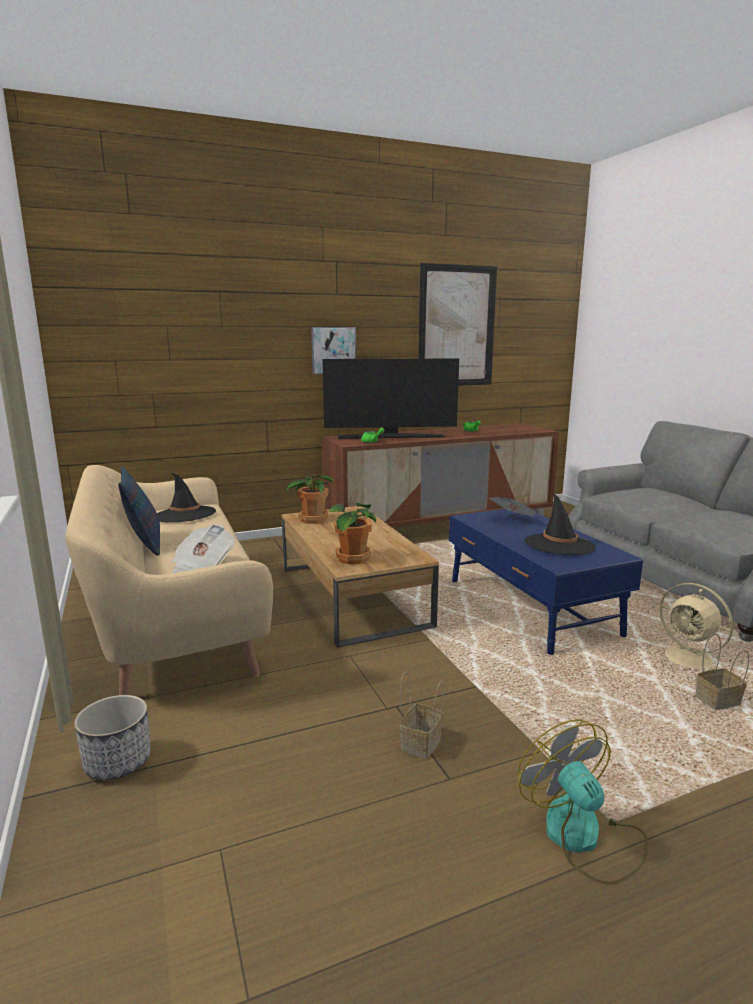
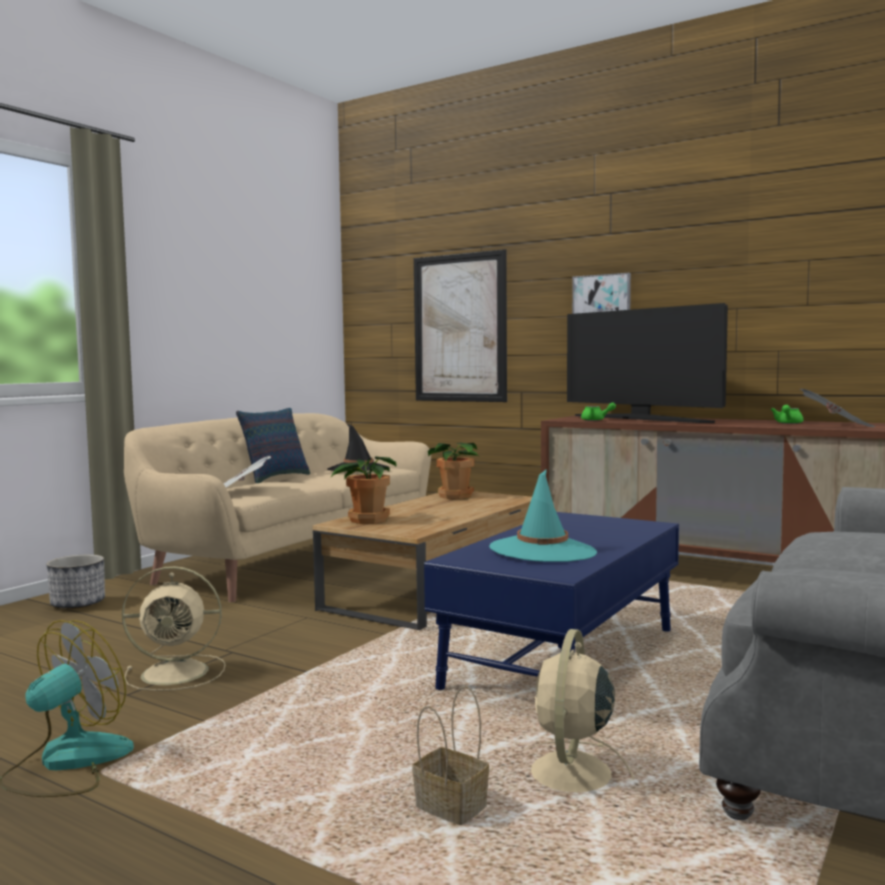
camera: 55 degrees right, 10 degrees down
(420, 742) = (178, 673): basket -> beige fan
(457, 326) = (799, 259): picture -> picture (459, 328)
(514, 520) = (603, 528): newspaper -> newspaper (836, 426)
(559, 545) = (542, 551): black hat -> turquoise hat

